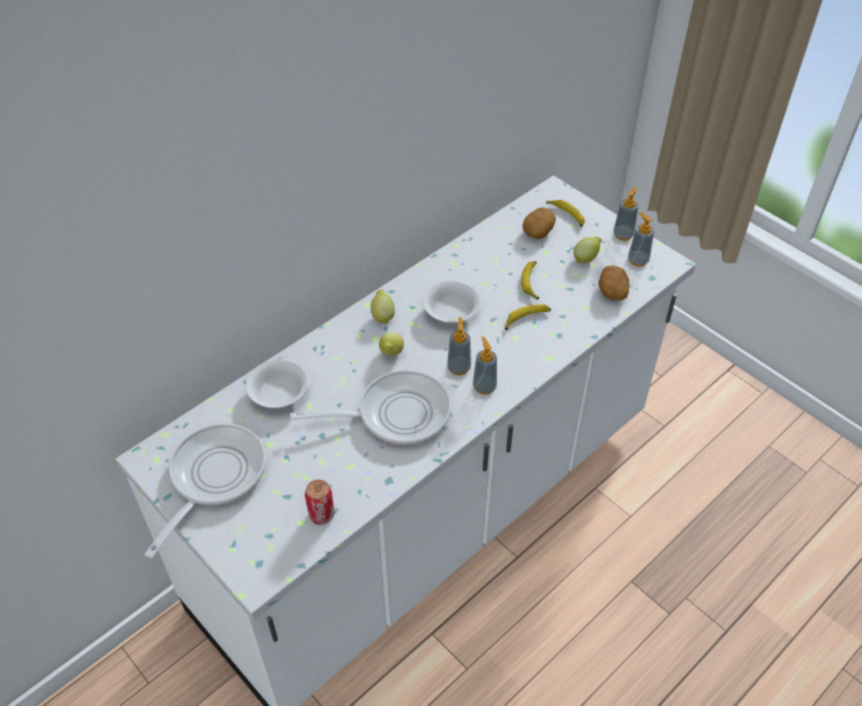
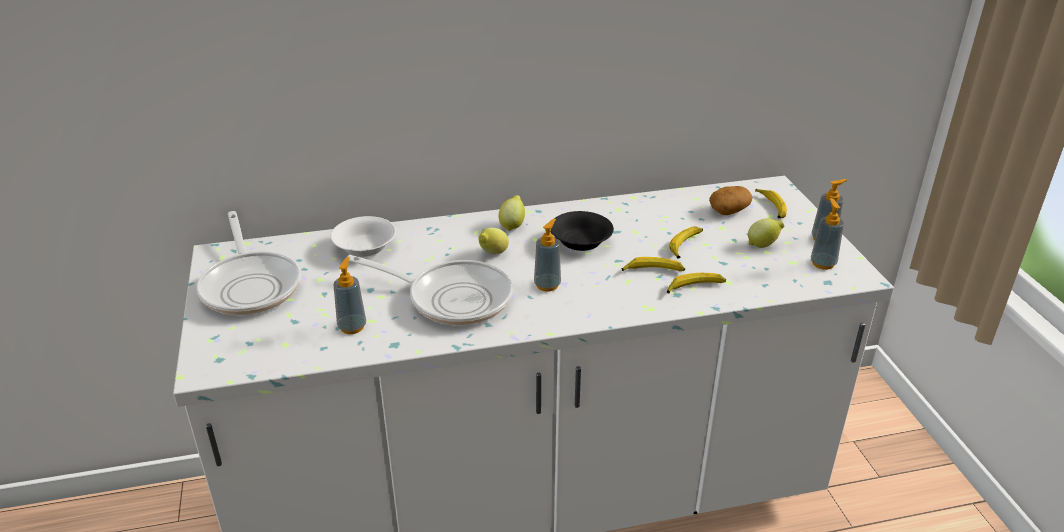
camera: 30 degrees right, 15 degrees down
(213, 477) = (250, 285): frying pan -> frying pan turned 105 degrees clockwise
(321, 515) = (308, 346): can -> none
(450, 312) = (580, 242): white bowl -> black bowl
(484, 387) = (558, 308): soap dispenser -> soap dispenser (352, 327)
(567, 323) = (695, 287): none -> banana
(612, 291) = (770, 278): potato -> none

